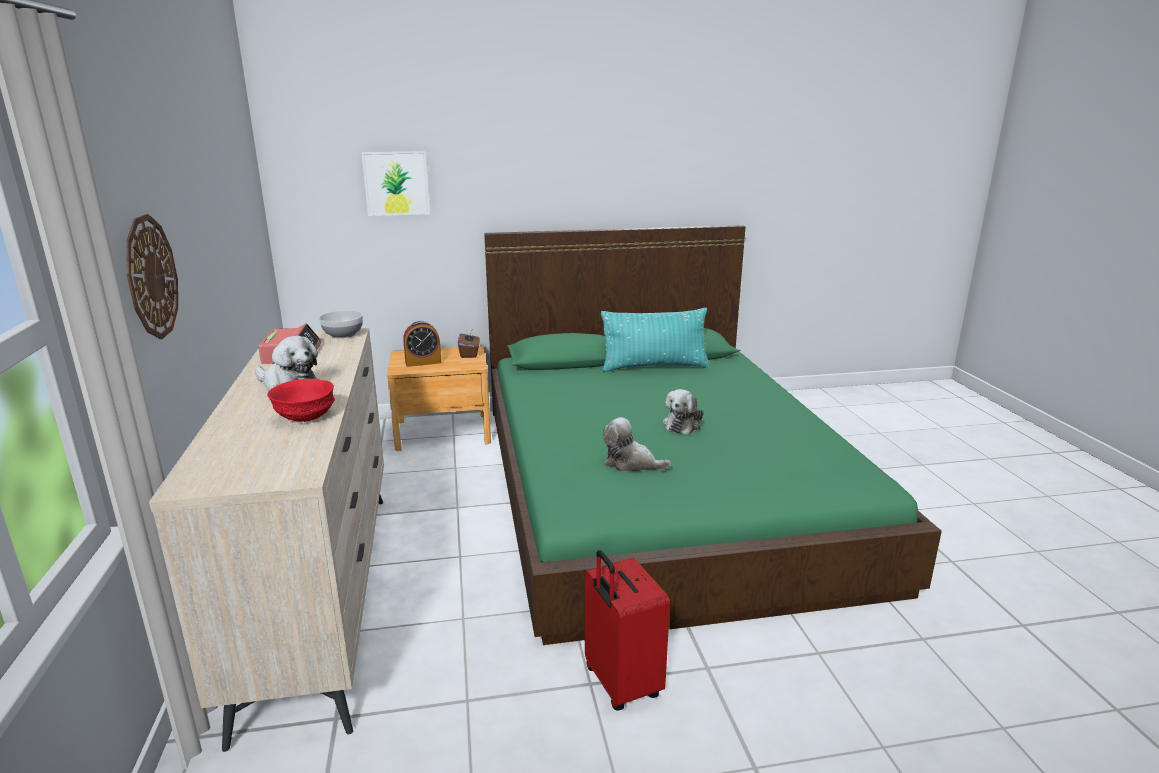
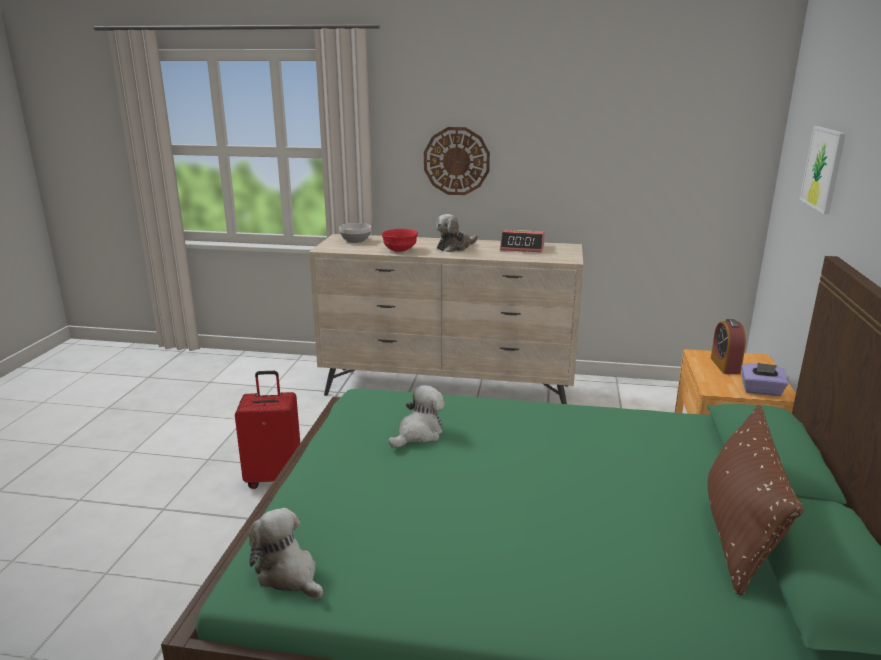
camera: 110 degrees right, 0 degrees up
(343, 334) = (564, 258): bowl -> bowl (355, 240)
(469, 354) = (761, 391): brown tissue box -> purple tissue box
(654, 367) = (739, 532): turquoise pillow -> brown pillow
(682, 424) = (499, 492): plush toy -> plush toy (288, 574)

